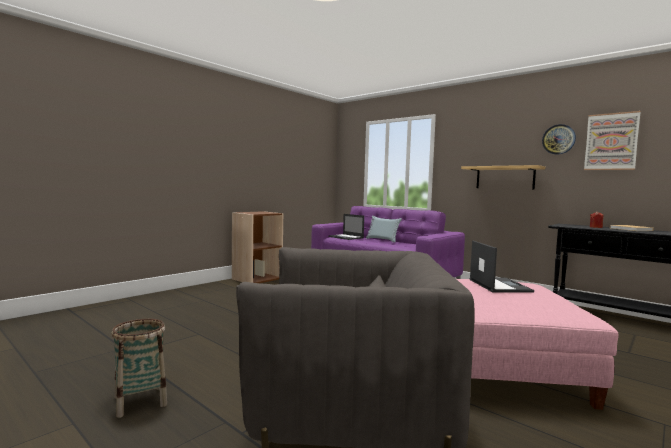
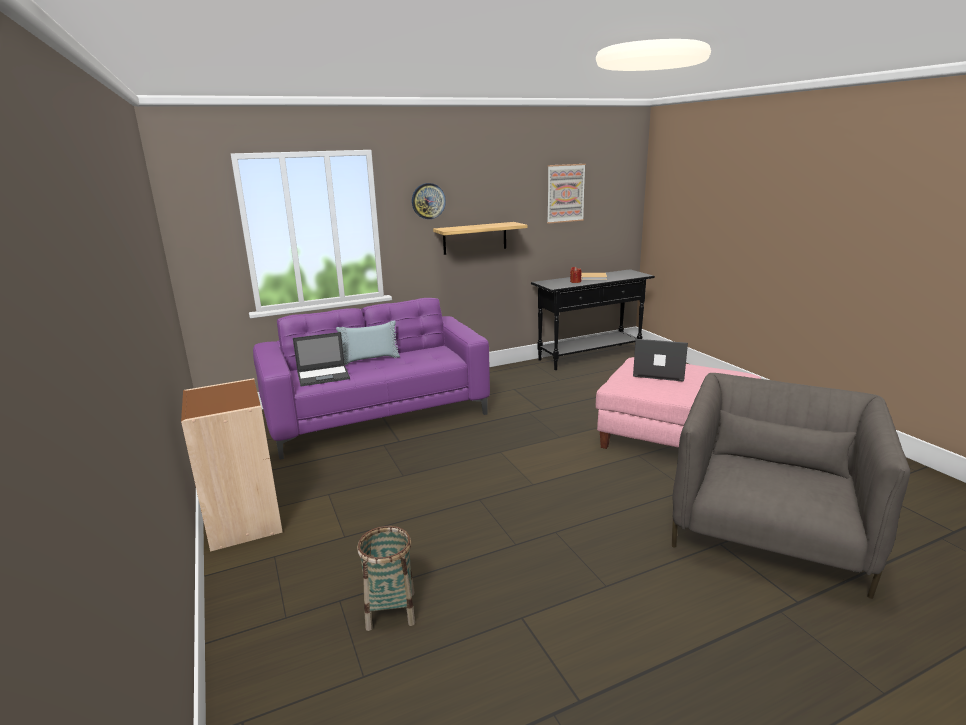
camera: 65 degrees left, 15 degrees up
(140, 401) = (739, 681): basket -> basket (391, 610)
(558, 139) = (524, 190): wall clock -> wall clock (428, 201)

